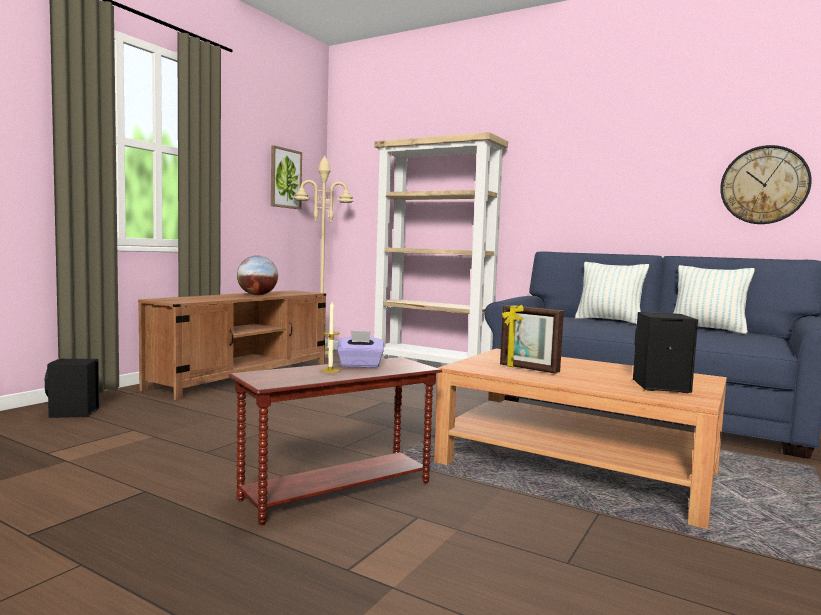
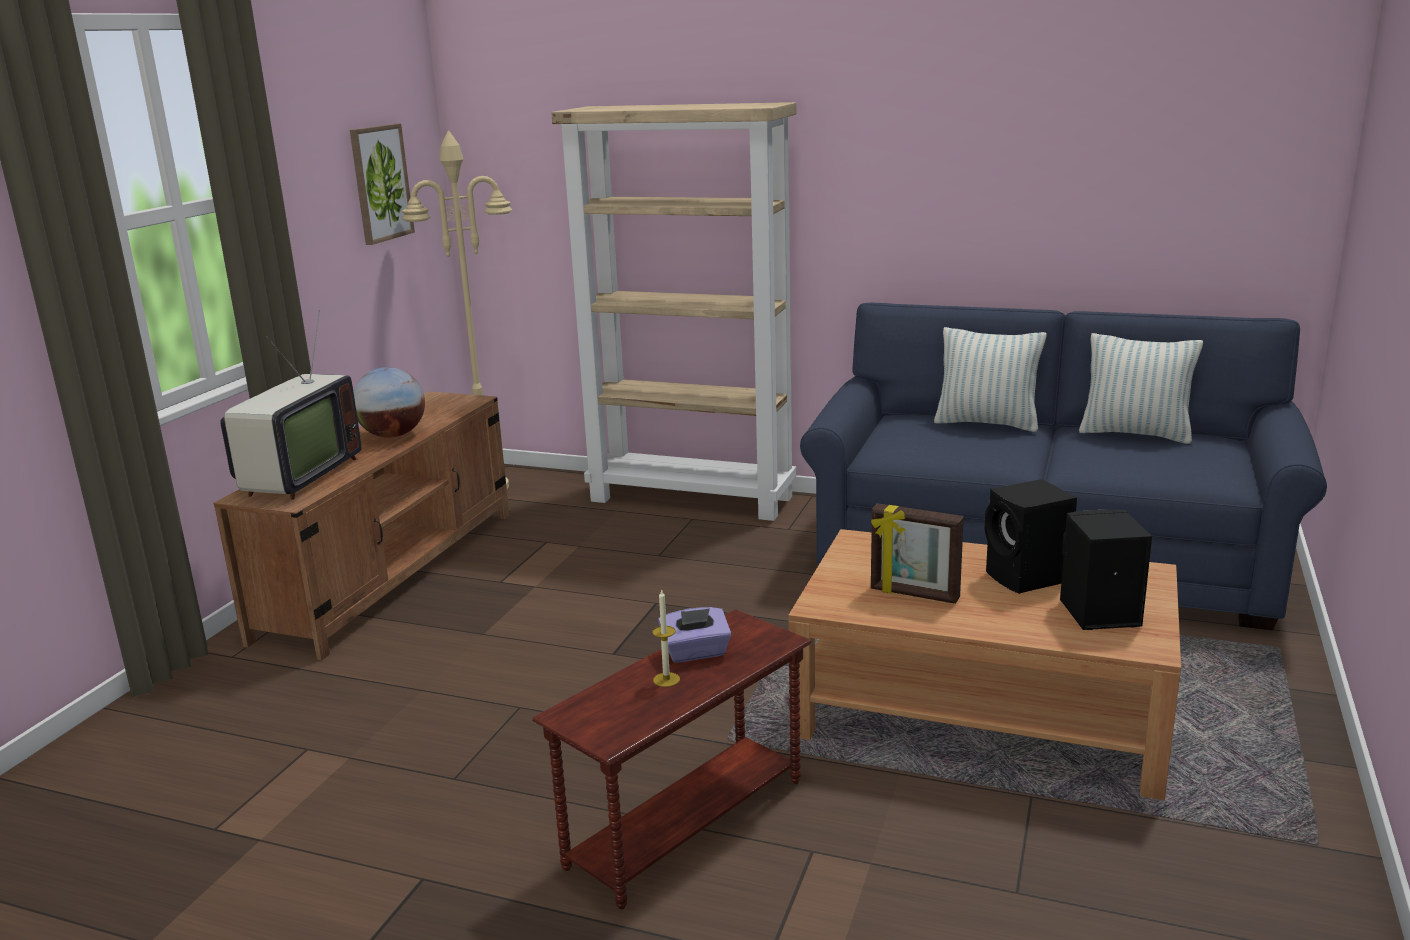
camera: 10 degrees left, 15 degrees up
(73, 413) = (178, 727): black speaker -> black speaker (1028, 578)
(191, 298) = (296, 477): none -> television
(764, 185) = (1217, 193): wall clock -> none

